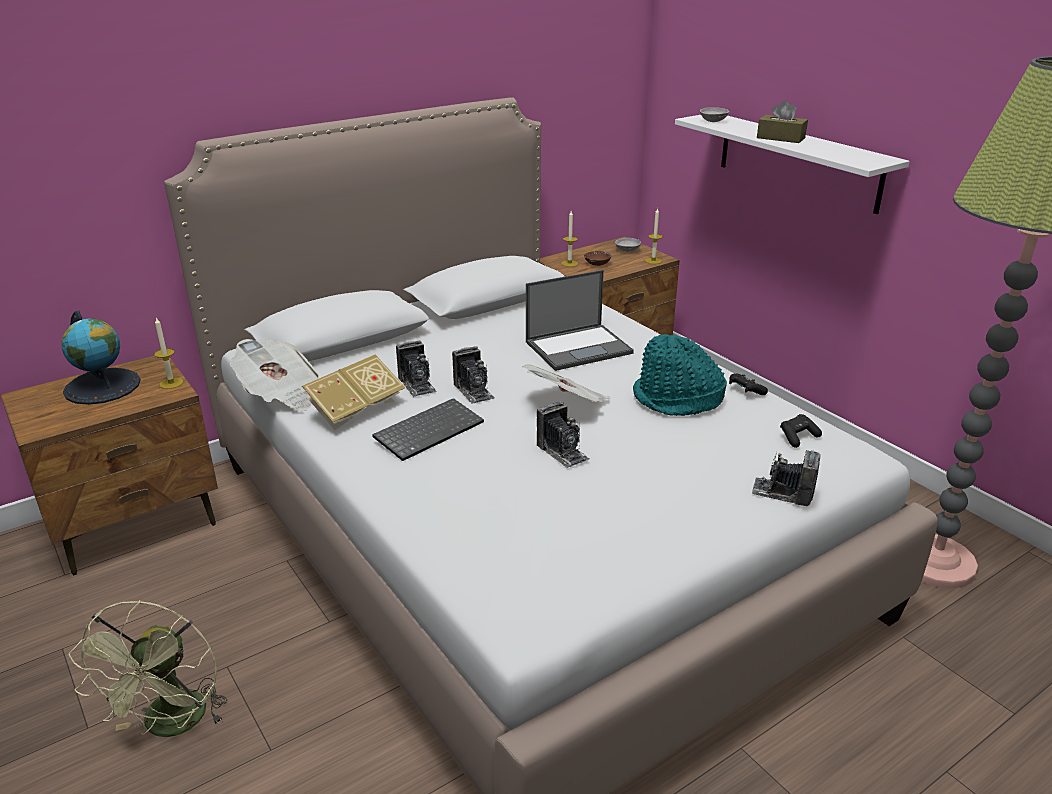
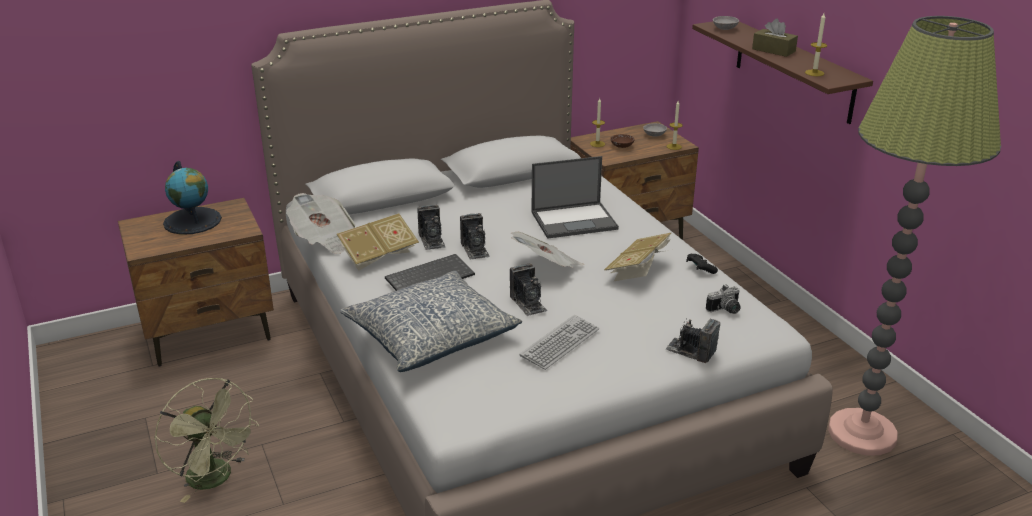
camera: 10 degrees right, 0 degrees up
(171, 383) = (244, 223): candle -> candle (814, 73)
(172, 726) = (216, 479): green fan -> green fan turned 60 degrees counterclockwise
(453, 507) = (431, 336): none -> pillow
(621, 499) = (560, 343): none -> keyboard
(677, 400) = (639, 271): turquoise hat -> book
(798, 161) = (793, 70): white shelf -> brown shelf
(798, 437) = (725, 310): black game controller -> camera

